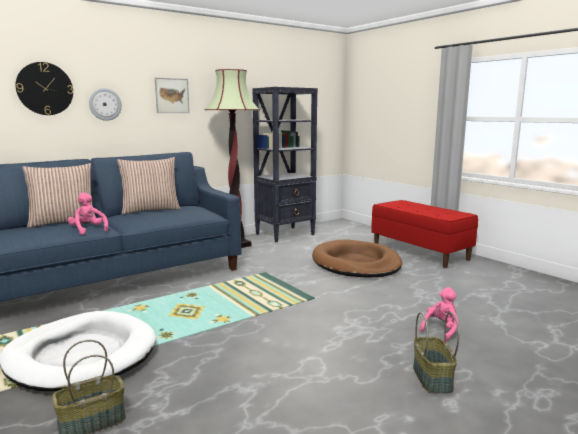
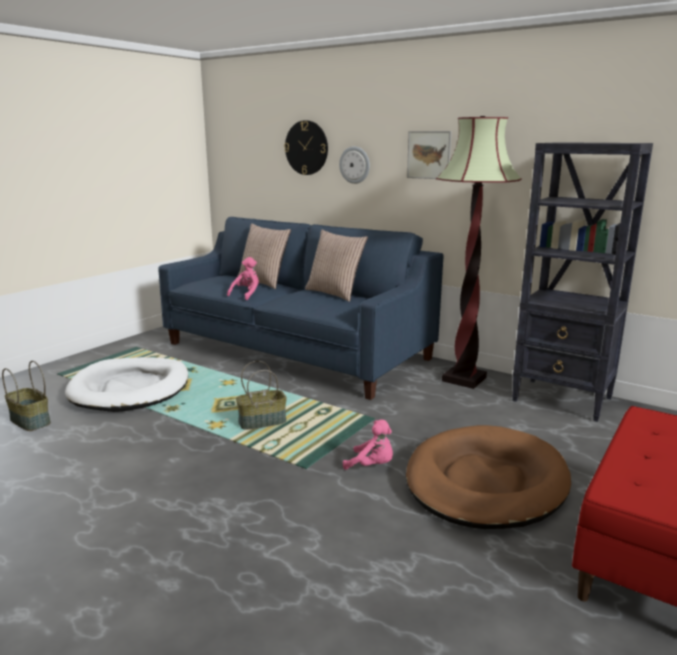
camera: 70 degrees right, 5 degrees up
(431, 378) = (81, 594): basket -> basket (262, 422)
(441, 330) = (237, 600): pink plush toy -> pink plush toy (372, 465)

